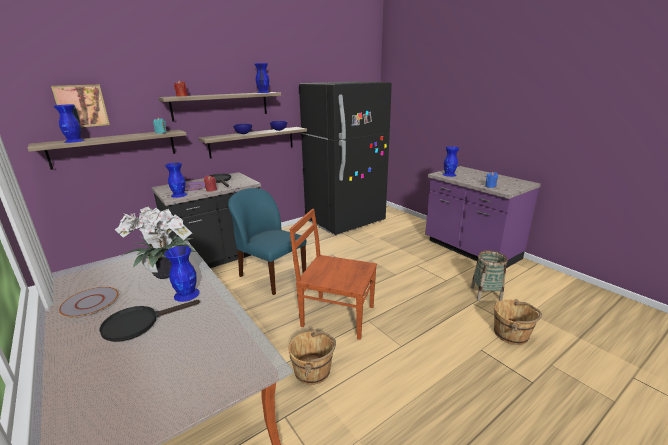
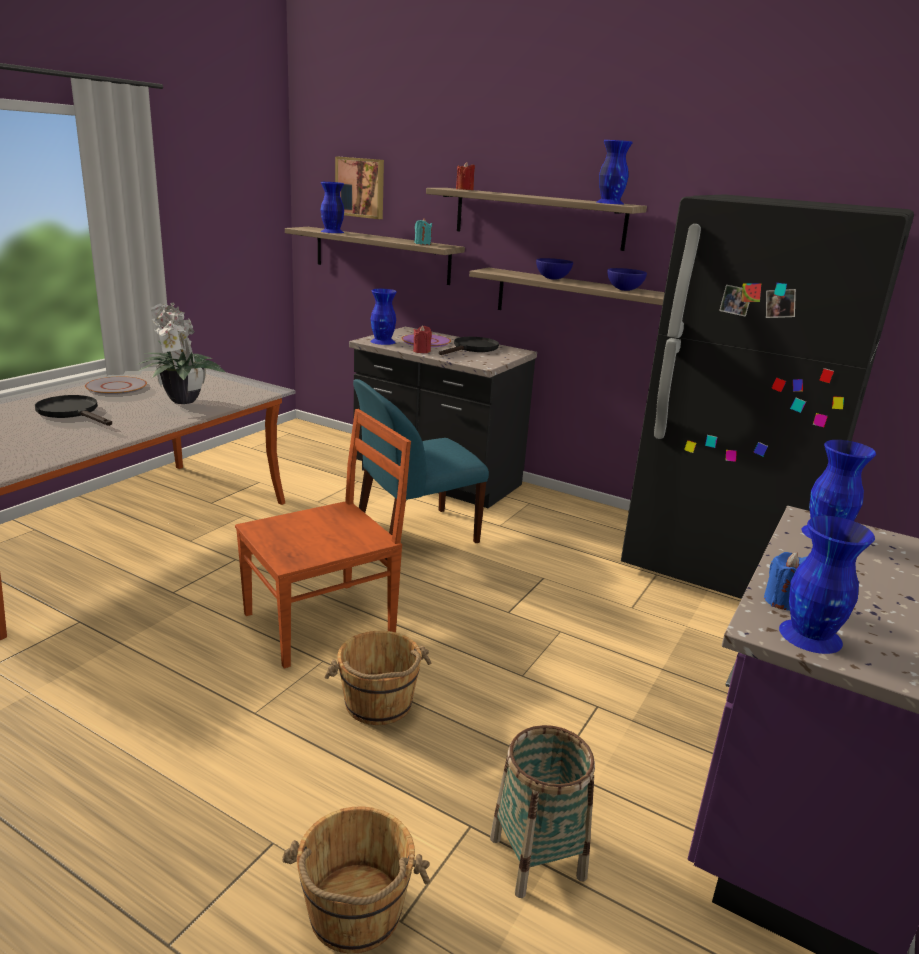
camera: 65 degrees right, 0 degrees up
(187, 294) = (136, 419): blue vase -> blue vase (811, 636)
(271, 276) = (414, 535): blue chair -> blue chair turned 135 degrees counterclockwise
(313, 371) = (172, 626): brown bucket -> brown bucket (378, 704)
(336, 315) = (323, 622): brown chair -> brown chair turned 60 degrees clockwise

